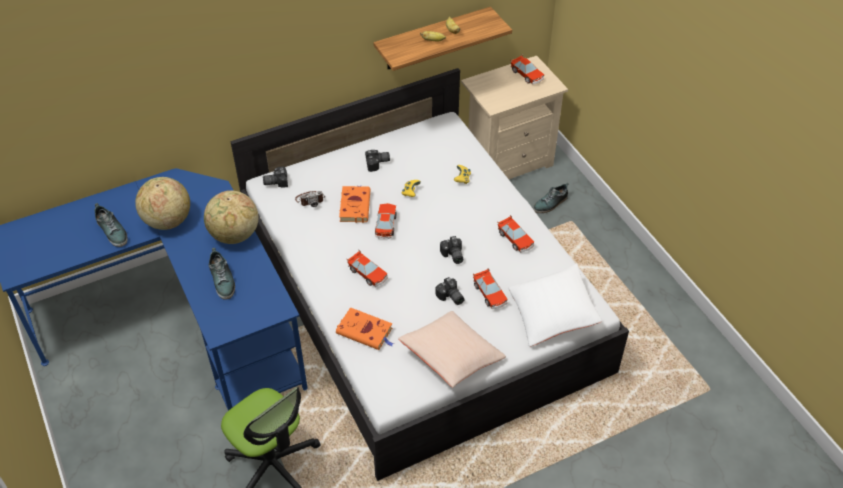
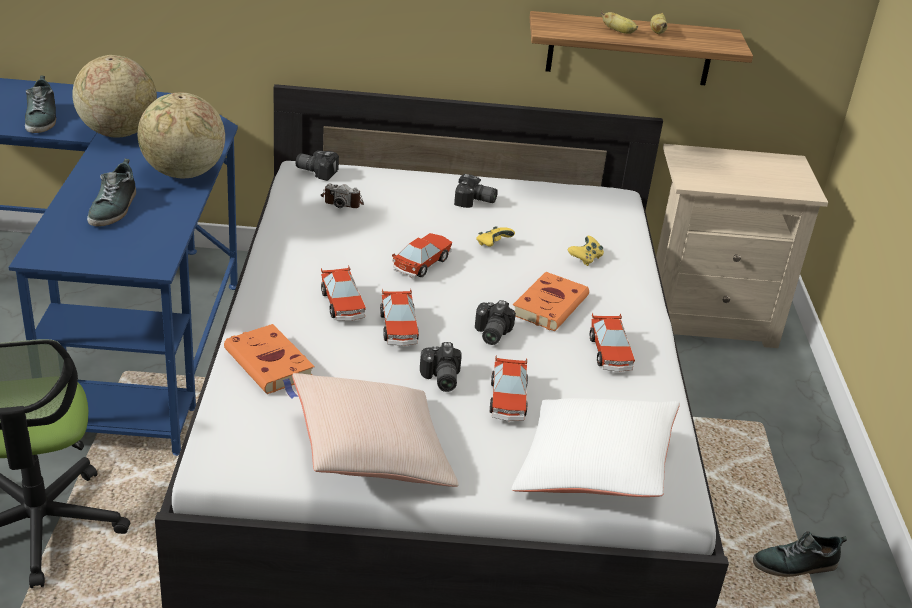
camera: 25 degrees right, 15 degrees down
(355, 205) = (398, 228): orange book -> orange book (550, 305)
(527, 75) = (771, 169): toy car -> toy car (398, 328)
(550, 203) = (741, 390): shoe -> shoe (795, 565)

